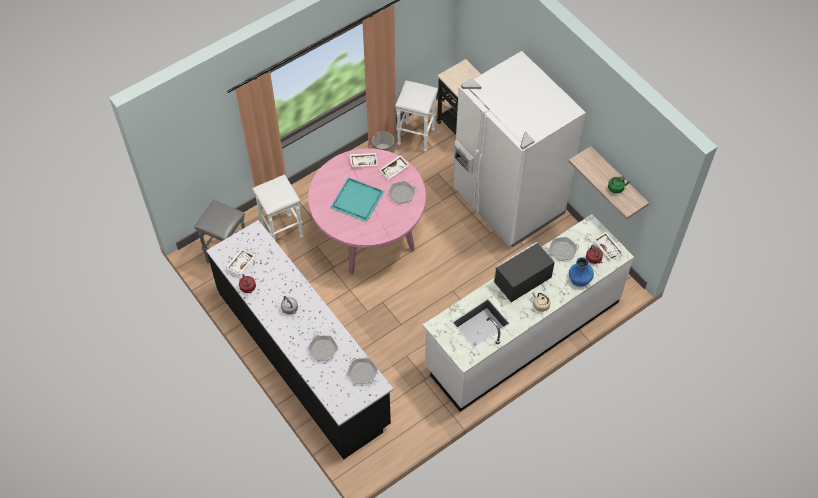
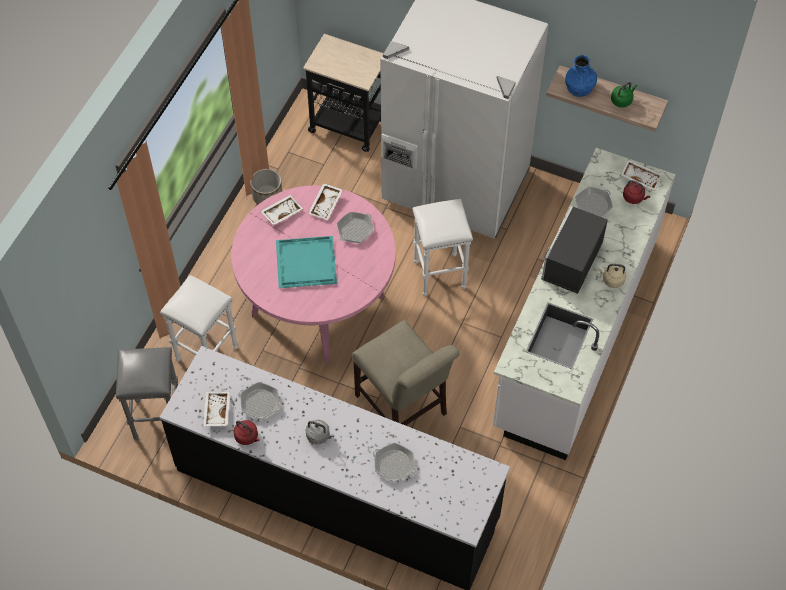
camera: 30 degrees left, 0 degrees up
(362, 373) = (461, 467): frying pan -> frying pan (260, 403)
(379, 326) = (403, 409): none -> beige chair
(417, 136) = (297, 160): white stool -> white stool (440, 273)
(580, 278) = (634, 227): blue vase -> blue vase (579, 86)

